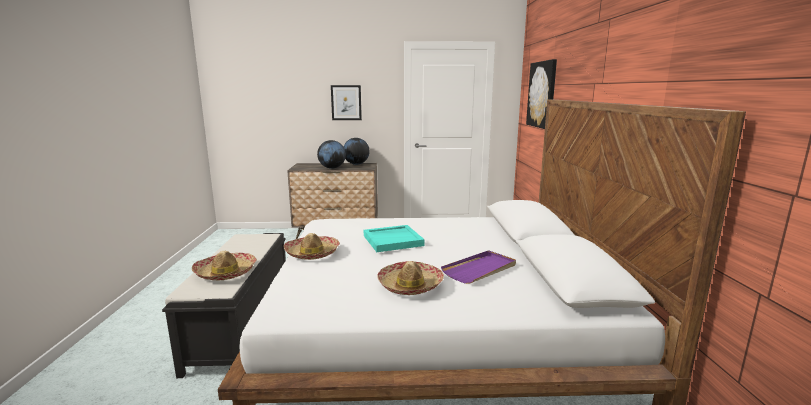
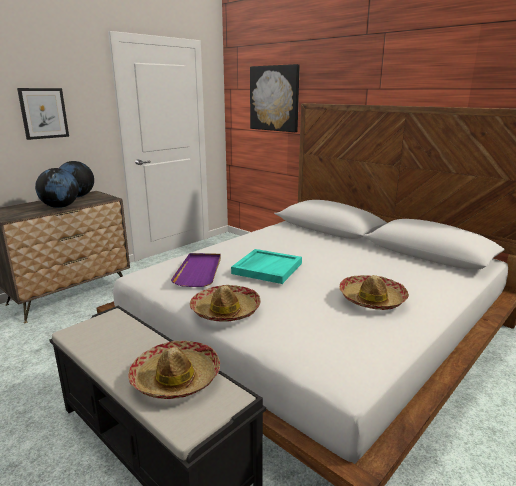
camera: 45 degrees left, 5 degrees up
(480, 269) = (376, 267): purple tray -> purple tray (199, 271)

